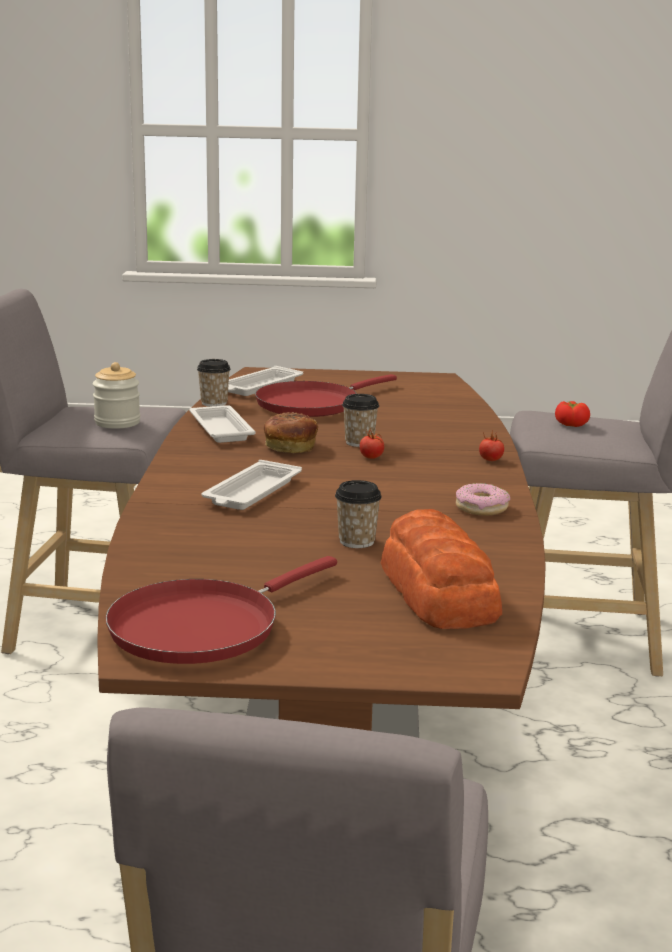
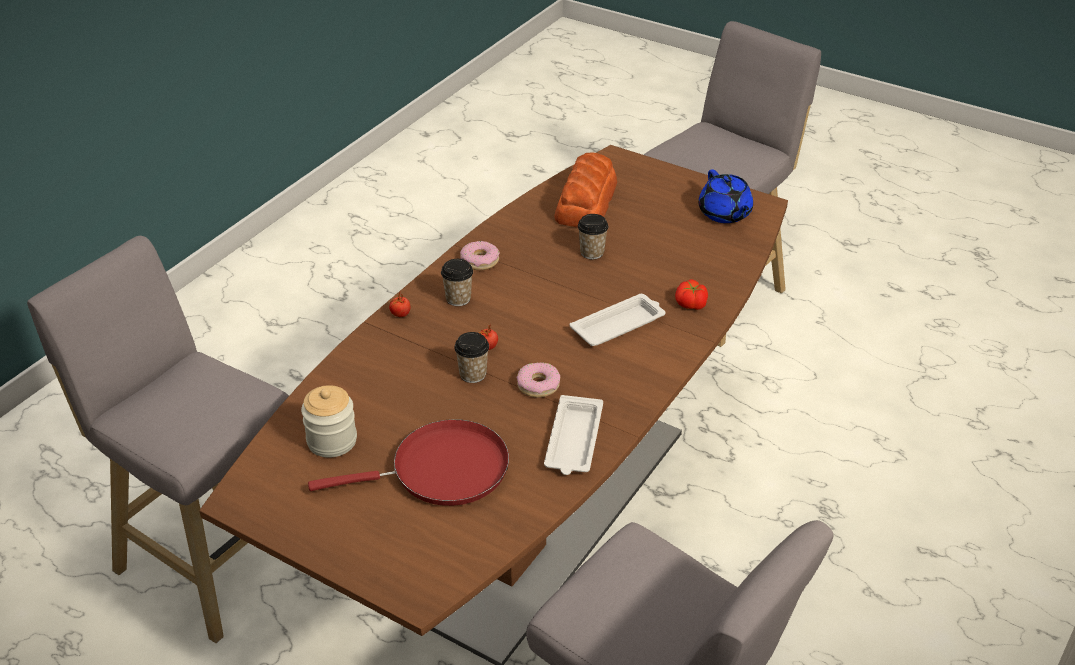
camera: 150 degrees left, 20 degrees up
(117, 422) = (639, 574): jar -> jar (332, 441)
(202, 627) = (725, 214): red frying pan -> blue teapot
(214, 403) = (540, 509): cup -> cup (458, 299)
(259, 387) = (458, 542): white tray -> none
(289, 447) = (538, 385): bread -> donut
(571, 424) = (197, 406): tomato -> tomato (690, 304)

